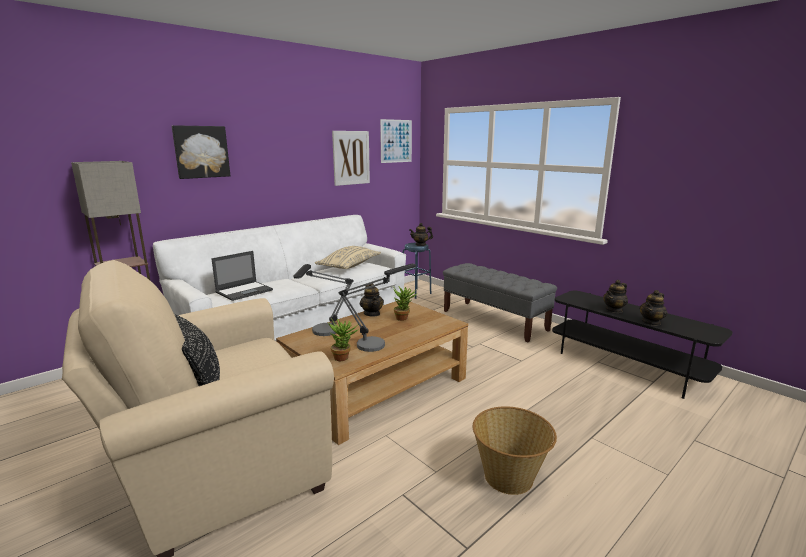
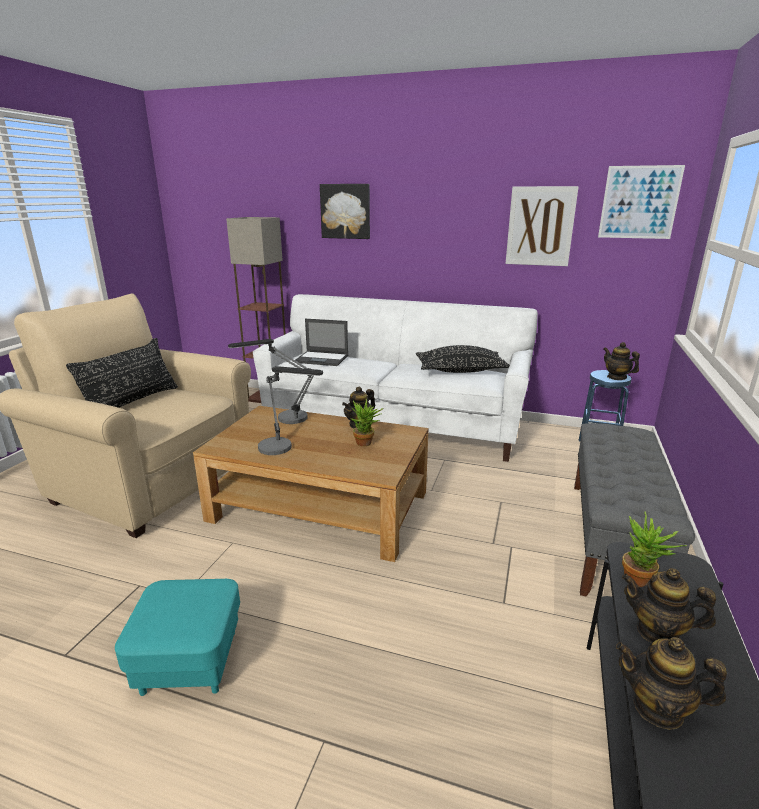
camera: 60 degrees right, 5 degrees up
(344, 357) = (236, 444): potted plant -> potted plant (642, 581)
(349, 266) = (460, 371): beige pillow -> black pillow
(509, 477) = (189, 661): basket -> turquoise ottoman

